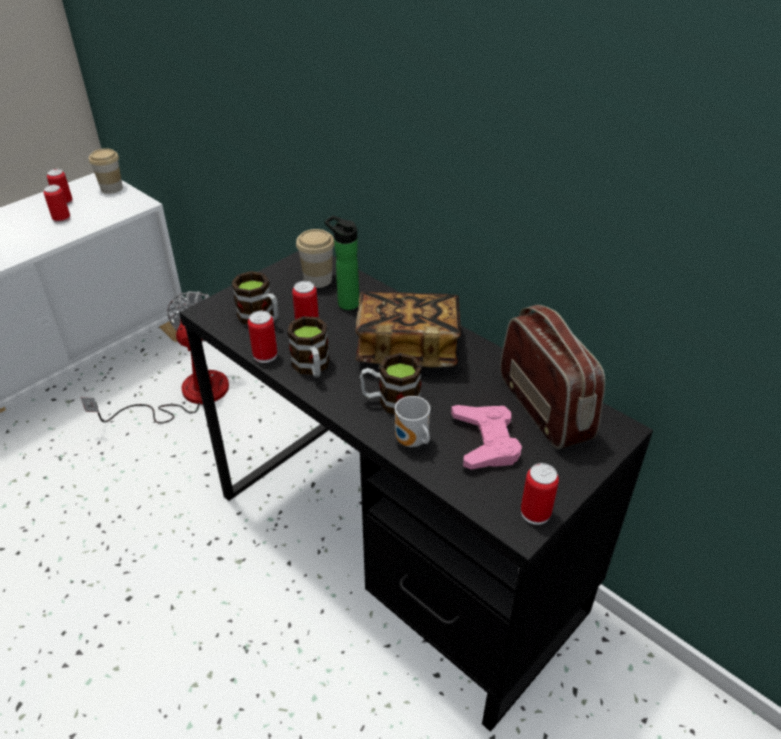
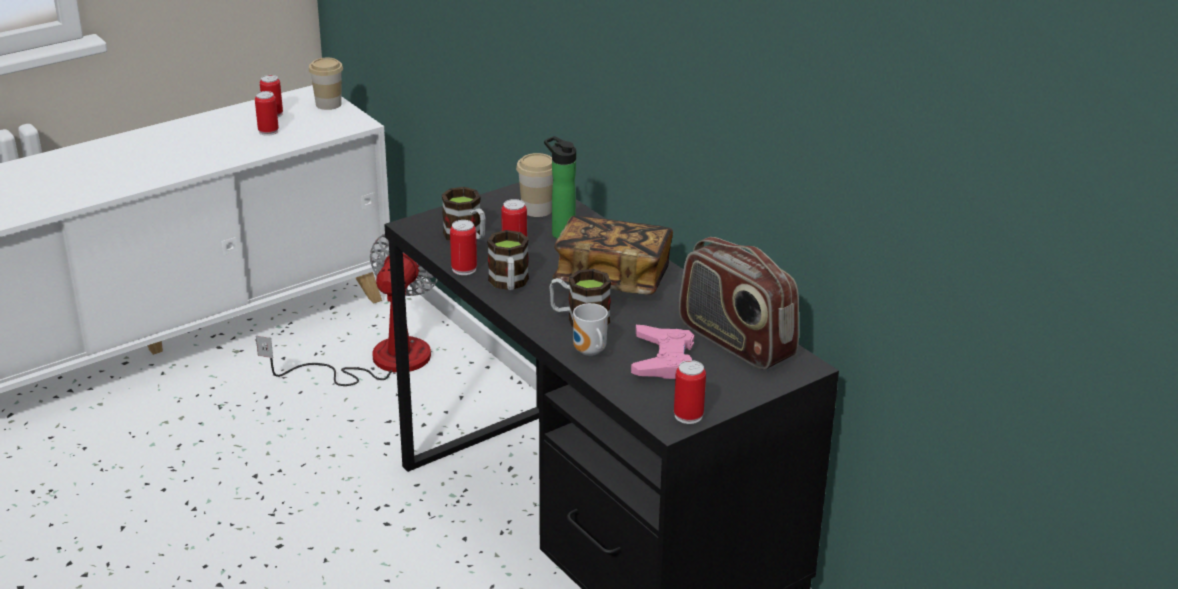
camera: 10 degrees right, 10 degrees down
(545, 408) = (735, 341): radio -> radio turned 150 degrees clockwise

